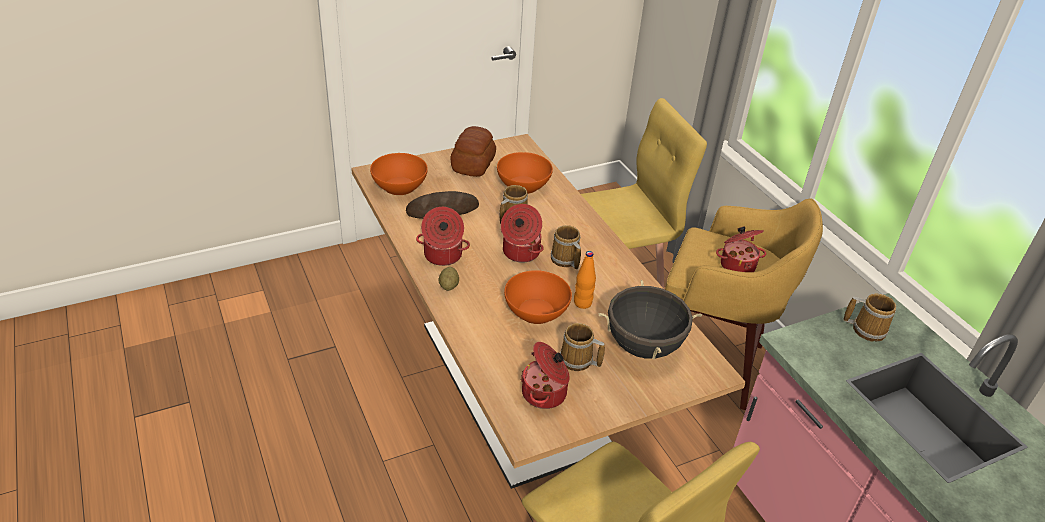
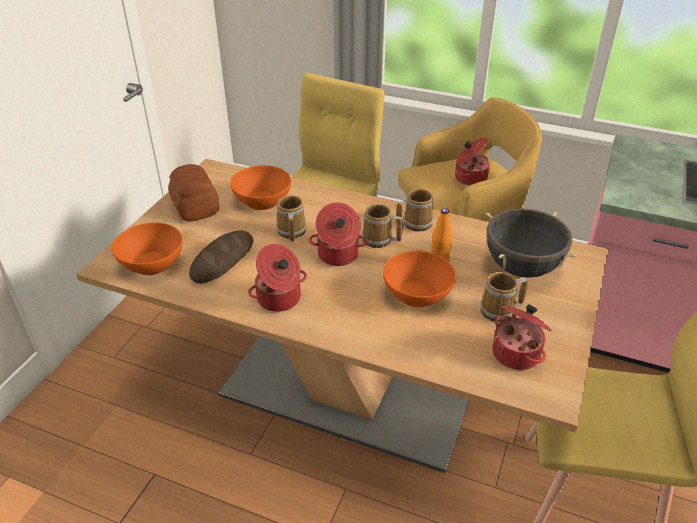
camera: 40 degrees left, 0 degrees up
(449, 286) = (322, 321): potato -> none
(866, 329) = (641, 162): mug -> mug (415, 223)

